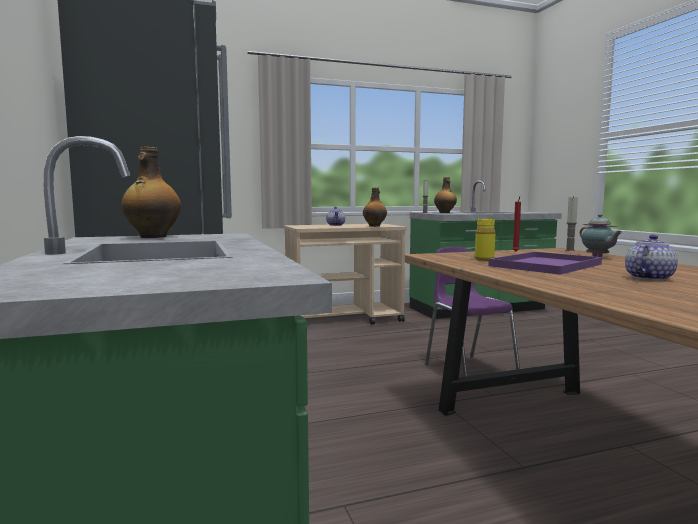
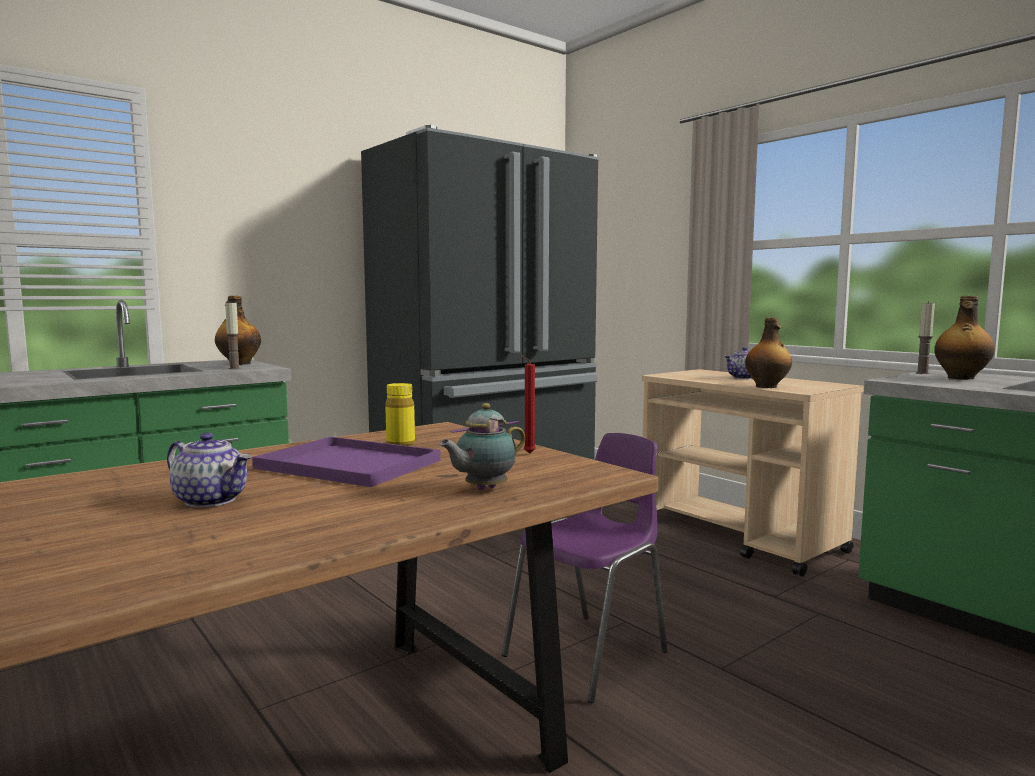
camera: 70 degrees right, 0 degrees up
(570, 250) = (594, 478): candle -> candle (234, 368)

